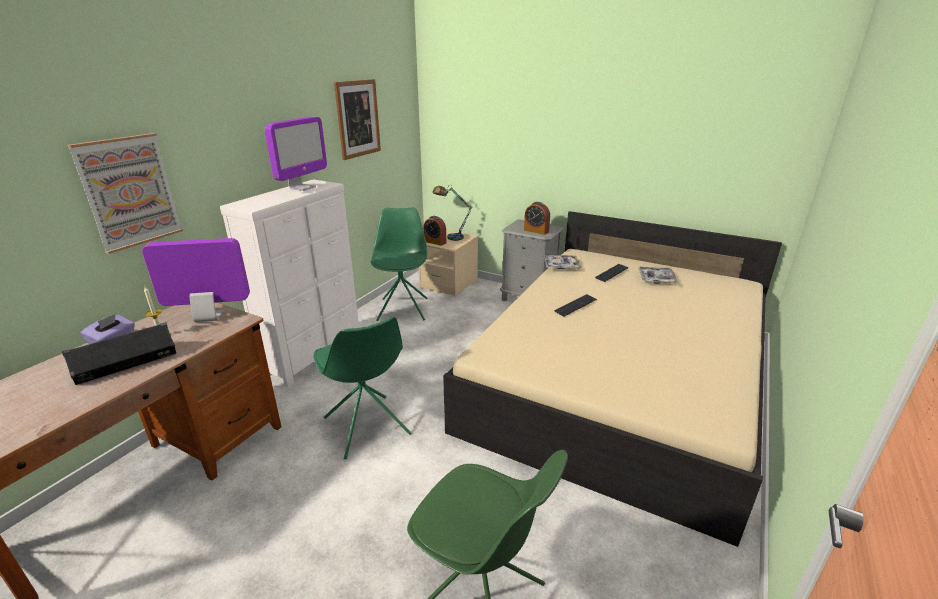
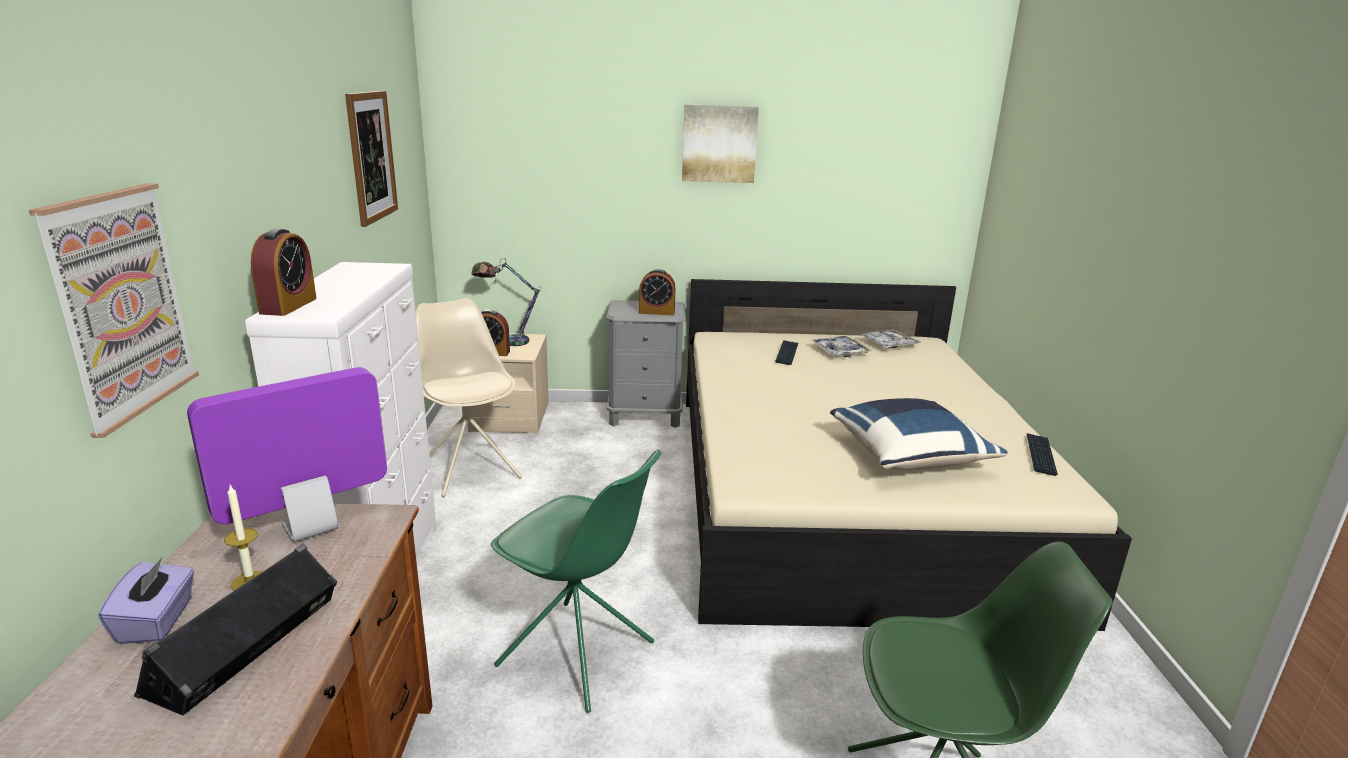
camera: 30 degrees left, 5 degrees down
(248, 201) = (288, 306): none -> alarm clock
(302, 188) = (351, 276): monitor -> none
(403, 308) = (470, 469): green chair -> beige chair
(561, 266) = (717, 354): tray -> tray (888, 344)
(576, 306) = (789, 400): keyboard -> keyboard (1040, 455)
(595, 115) = (719, 144): none -> picture
(618, 364) = (908, 456): none -> blue pillow

